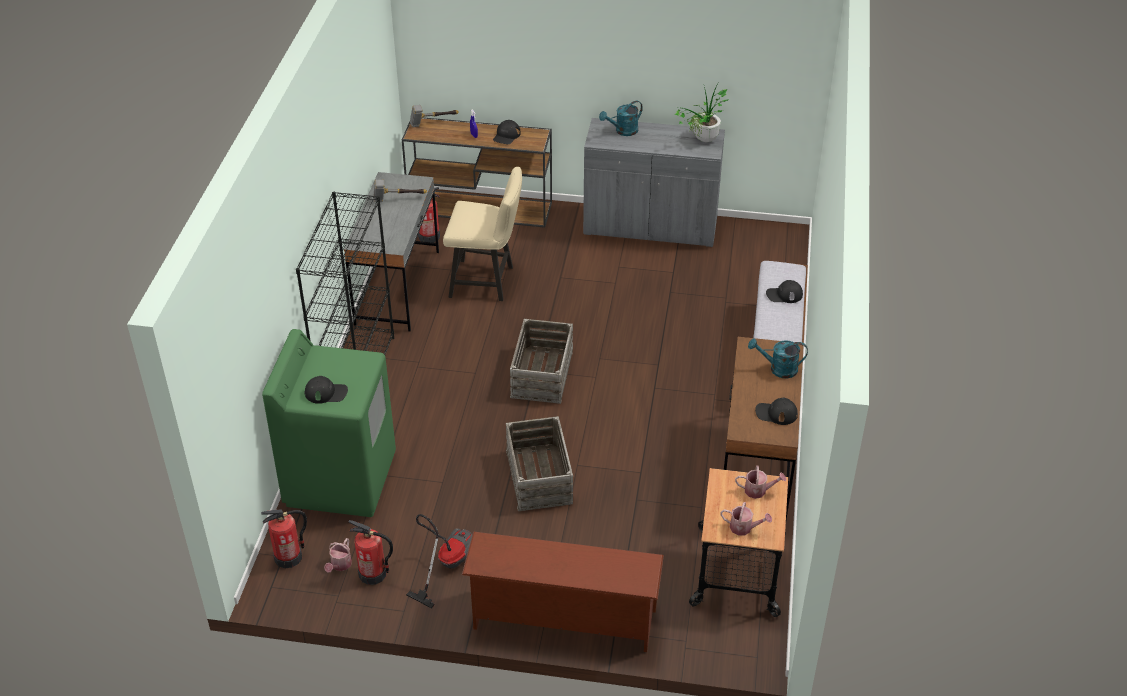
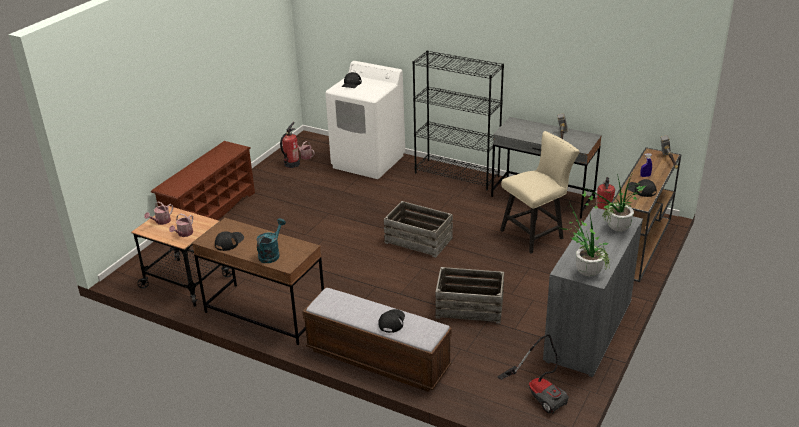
camera: 110 degrees right, 10 degrees down
(289, 557) = (322, 143): fire extinguisher -> none
(340, 478) = (368, 161): green washing machine -> white washing machine
(447, 564) = (280, 185): vacuum cleaner -> vacuum cleaner (539, 393)
(487, 282) = (536, 234): beige chair -> beige chair turned 150 degrees counterclockwise
(540, 477) = (322, 224): crate -> crate (469, 308)
(623, 131) = (614, 230): turquoise watering can -> potted plant

